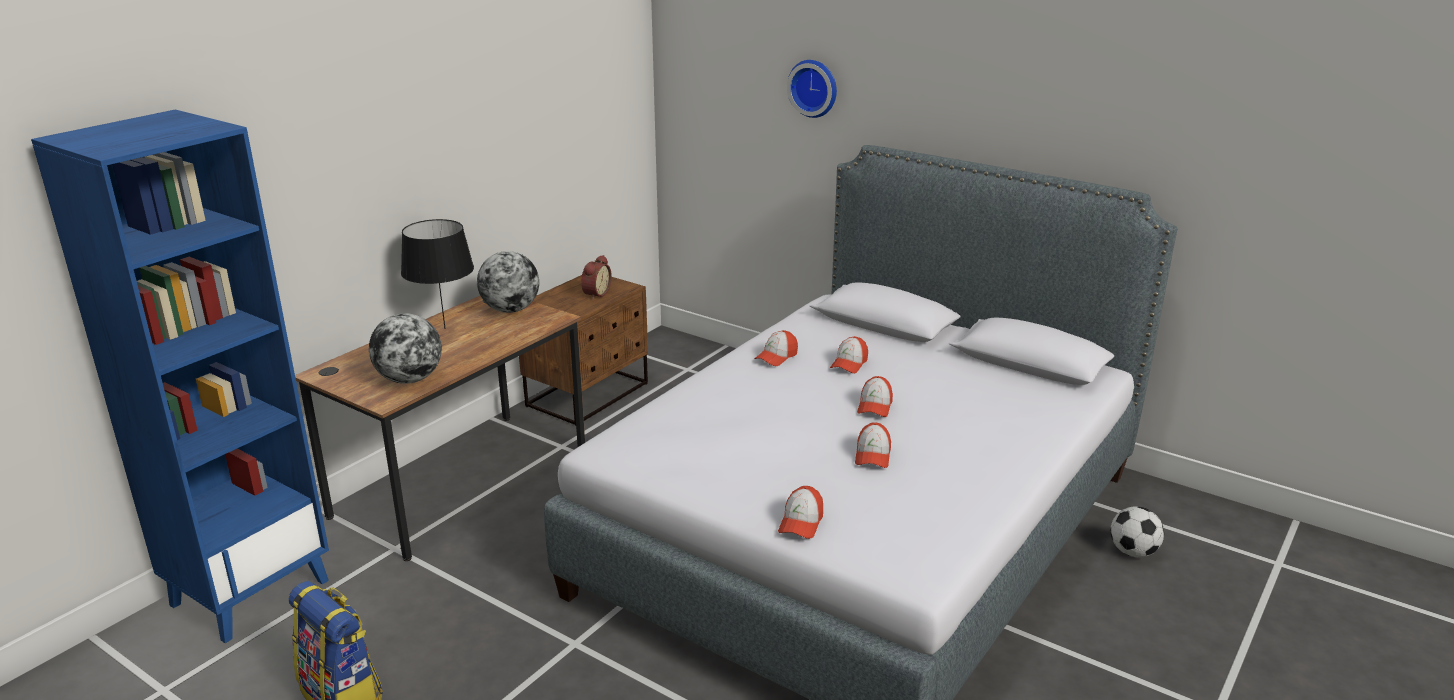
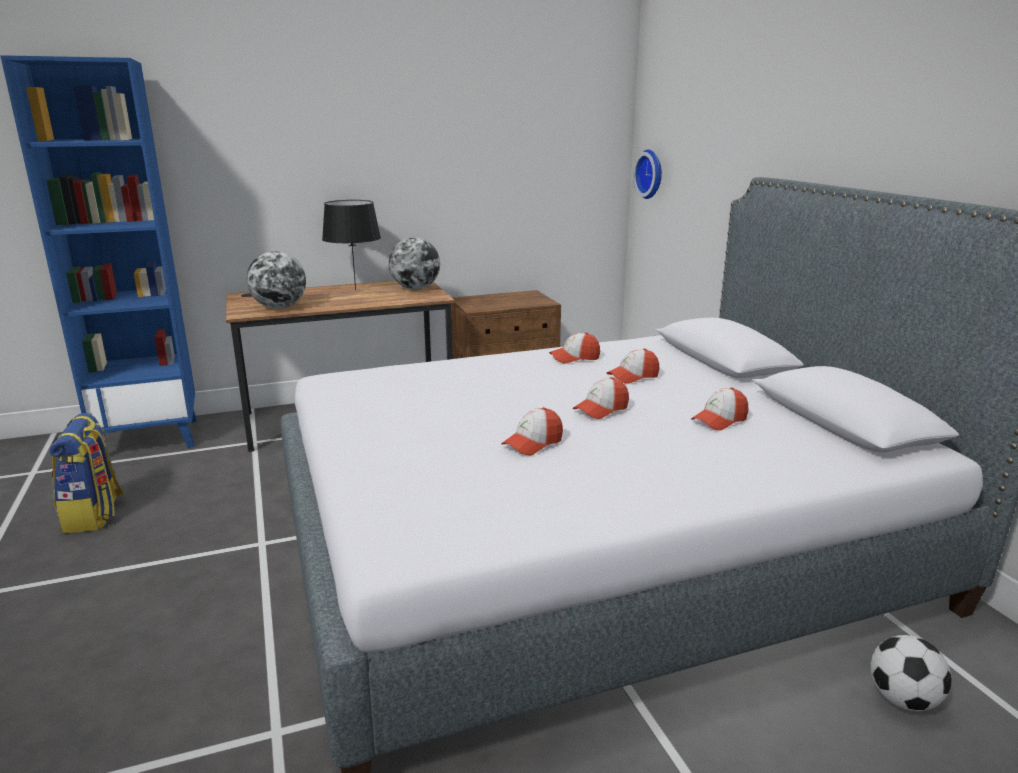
camera: 35 degrees right, 5 degrees down
(595, 294) = (515, 302): alarm clock -> none
(801, 522) = (372, 469): cap -> cap (719, 420)
(814, 88) = (734, 126): wall clock -> wall clock (651, 174)

